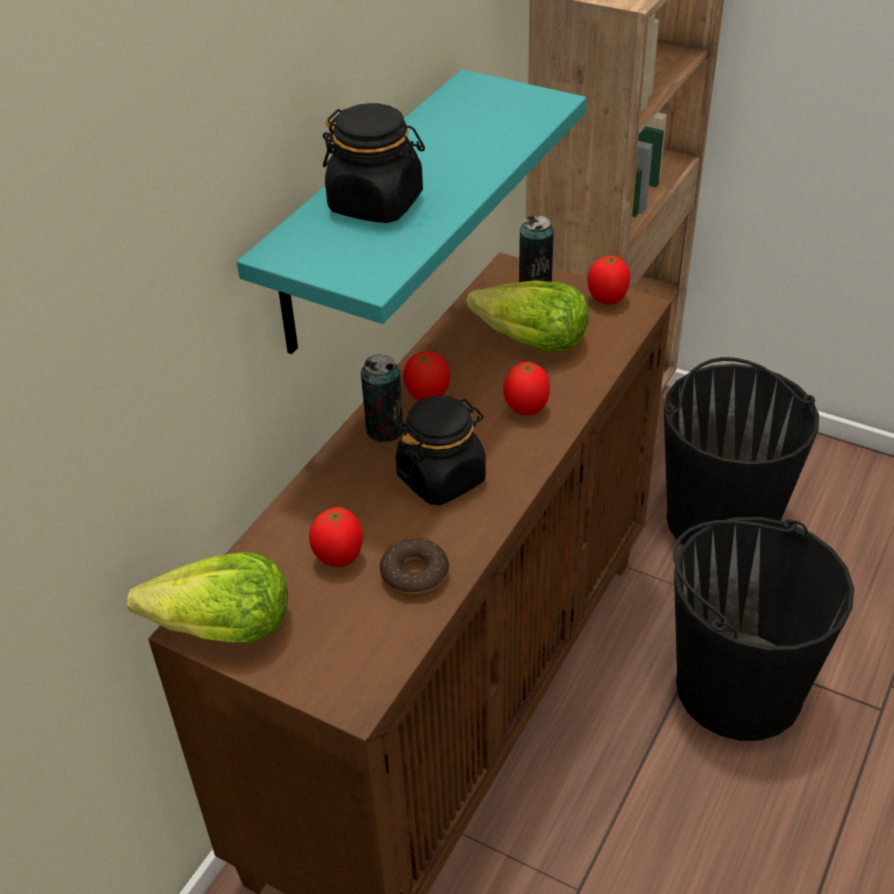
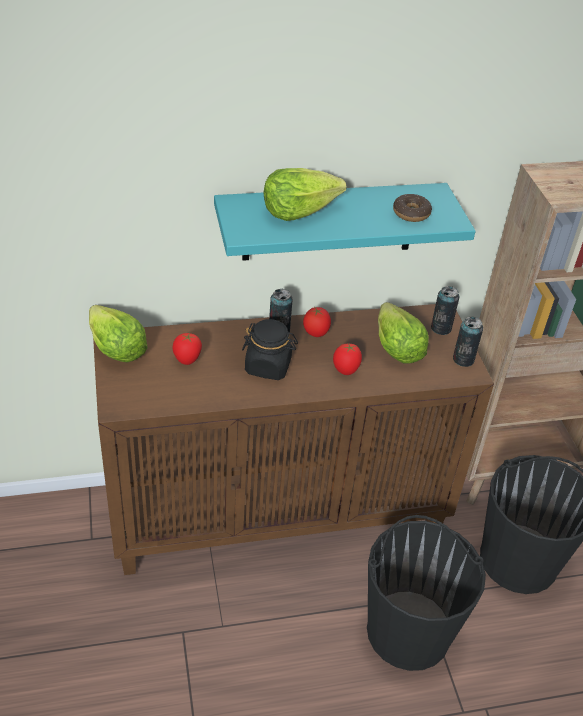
camera: 45 degrees right, 0 degrees up
(376, 204) = (299, 210): black jar -> lettuce
(414, 575) = (200, 389): donut -> donut (411, 213)
(607, 300) = (463, 359): tomato -> can

